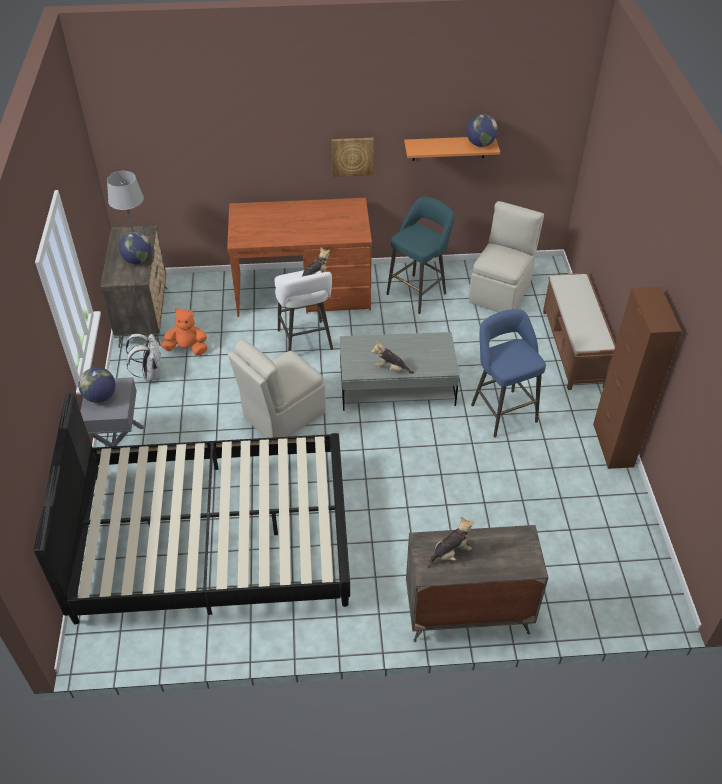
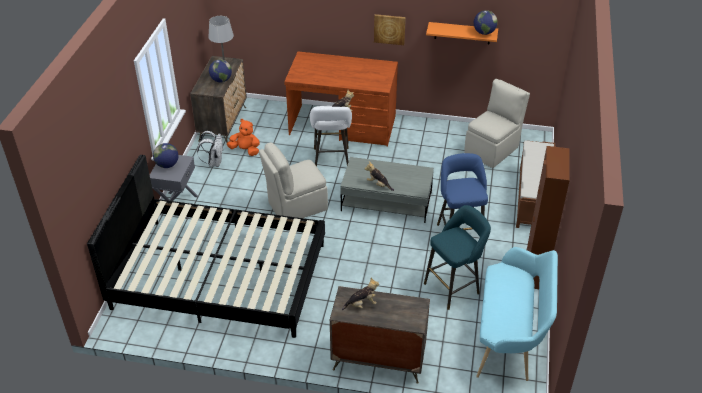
camera: 15 degrees right, 5 degrees down
(418, 292) = (428, 140): turquoise stool -> turquoise stool (454, 287)
(618, 541) = (510, 337): none -> turquoise bench

